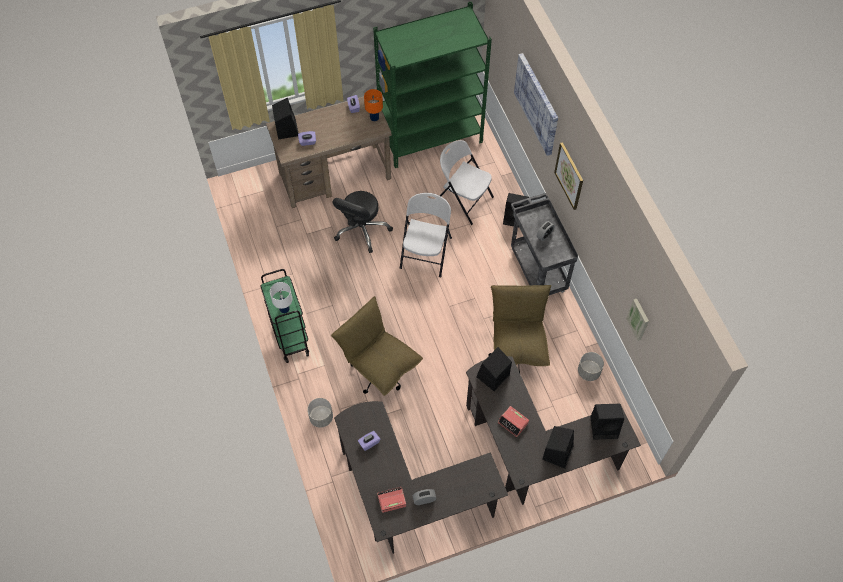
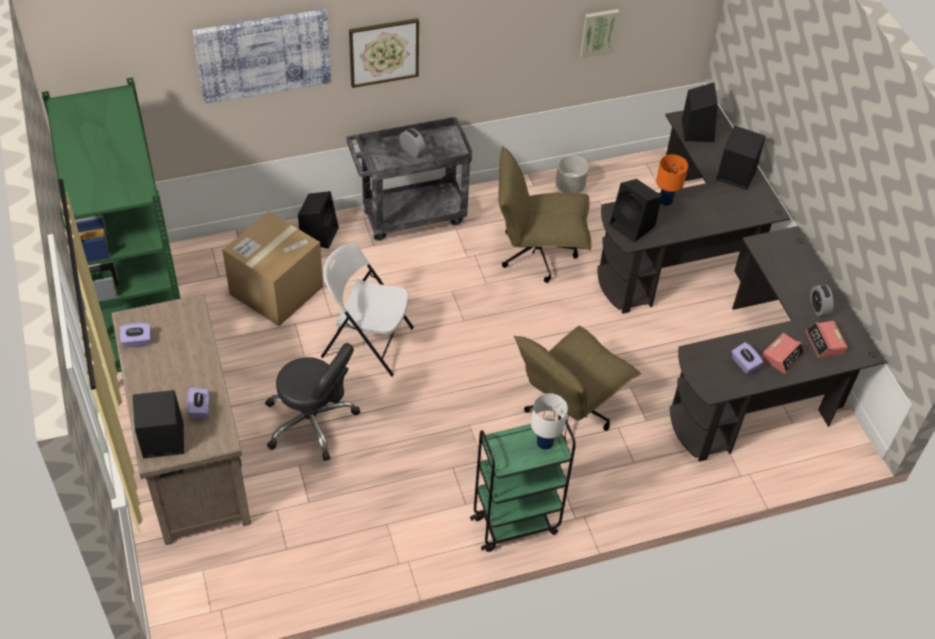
camera: 90 degrees left, 10 degrees down
(321, 417) = (649, 486): grey planter -> none
(374, 118) = (169, 313): orange table lamp -> orange table lamp (666, 201)
(463, 200) = (276, 290): white chair -> cardboard box
(513, 423) = (699, 211): alarm clock -> alarm clock (782, 356)

